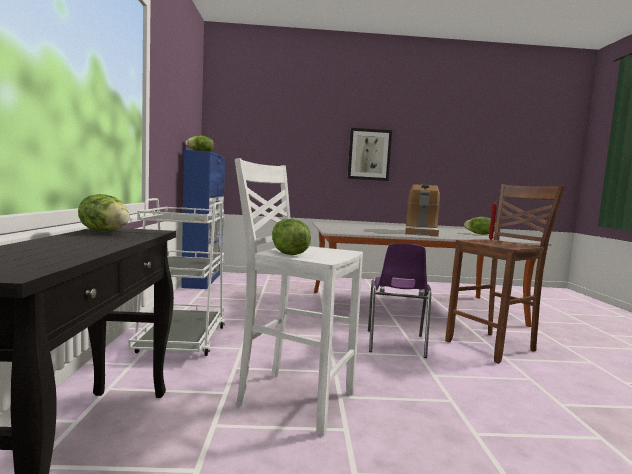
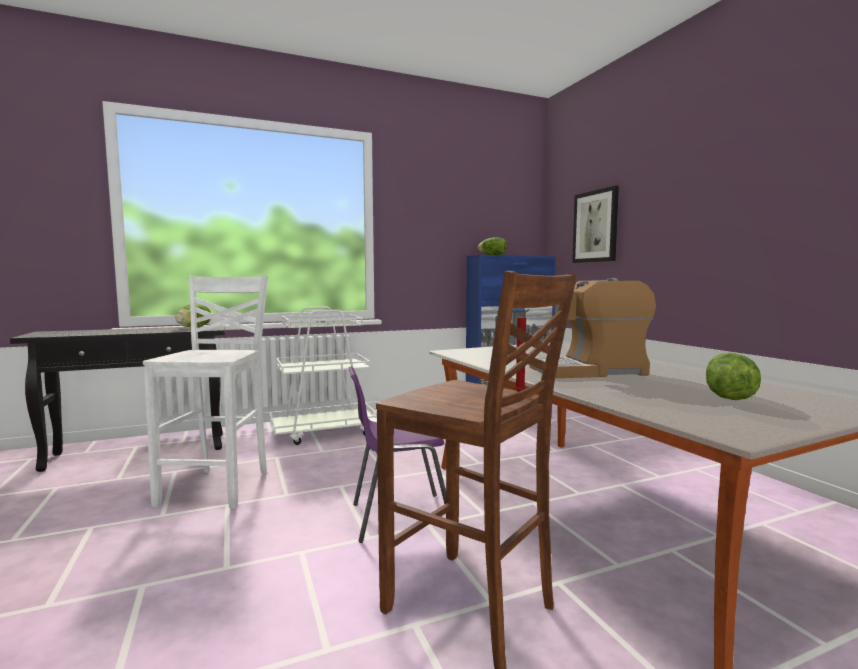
camera: 70 degrees right, 0 degrees up
(288, 253) = (192, 352): lettuce -> none
(369, 154) = (736, 222): picture -> picture (595, 226)

